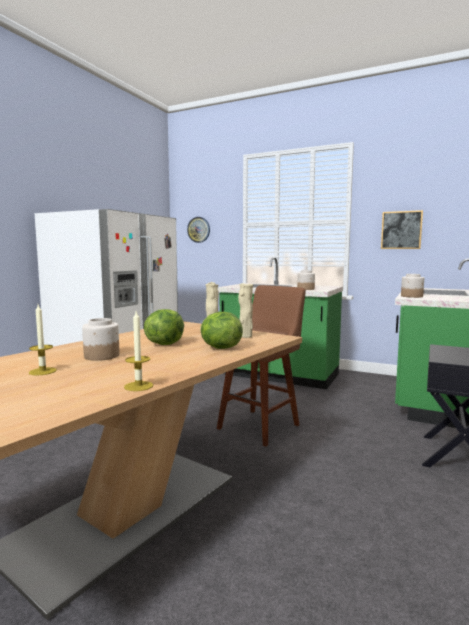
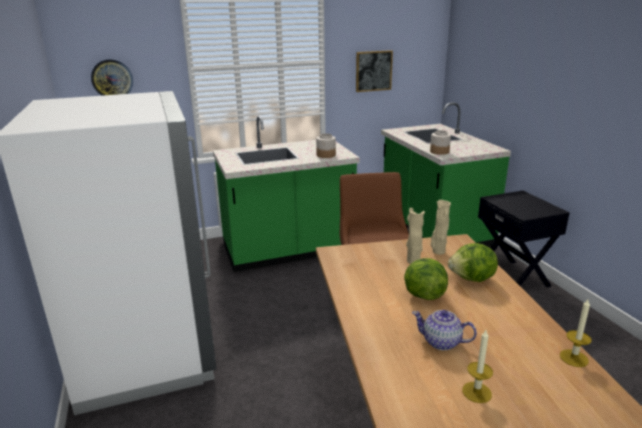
camera: 45 degrees left, 15 degrees up
(101, 356) = (442, 342): jar -> teapot

